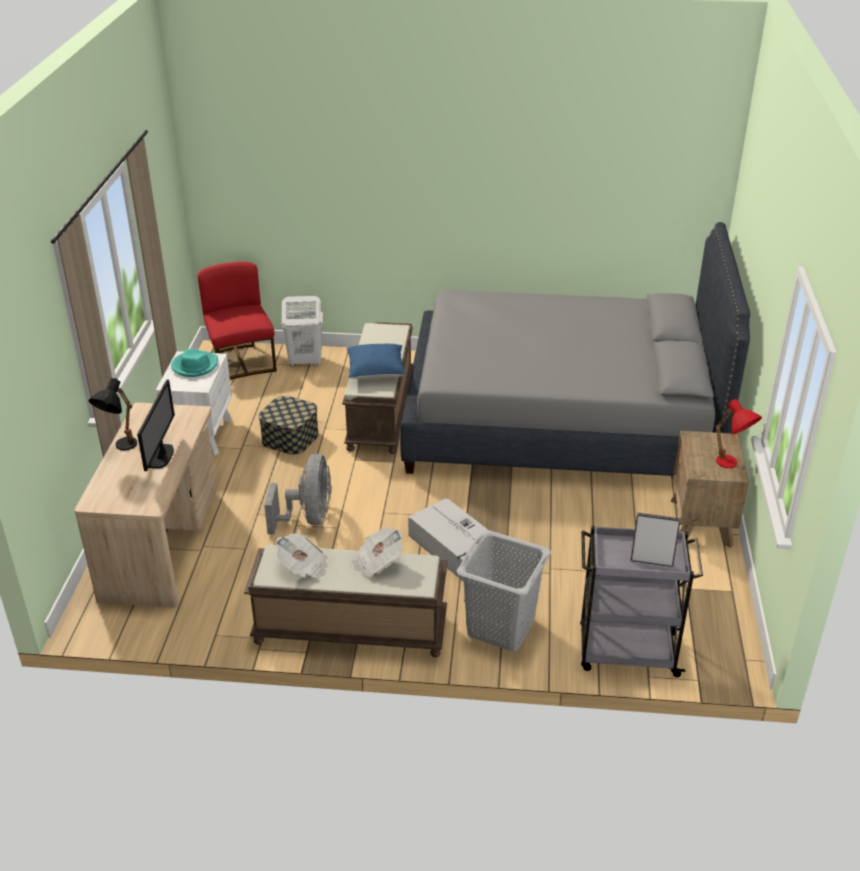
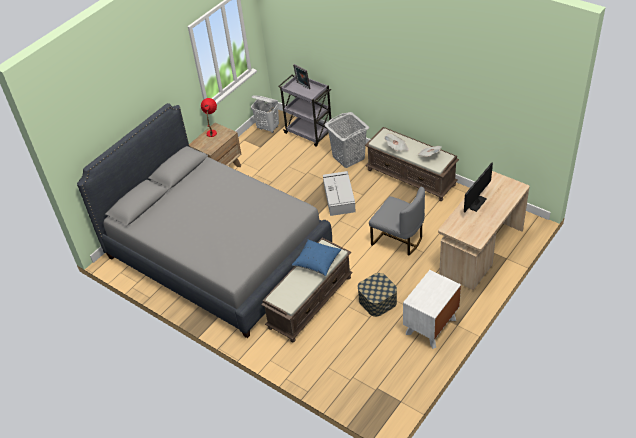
camera: 145 degrees left, 10 degrees up
(120, 448) = (497, 216): black table lamp -> none
(194, 366) = (428, 297): turquoise hat -> none
(241, 362) = (372, 393): red chair -> none
(305, 362) = (328, 372): white laundry basket -> white laundry basket (268, 128)
(308, 518) = (398, 240): grey fan -> grey chair

